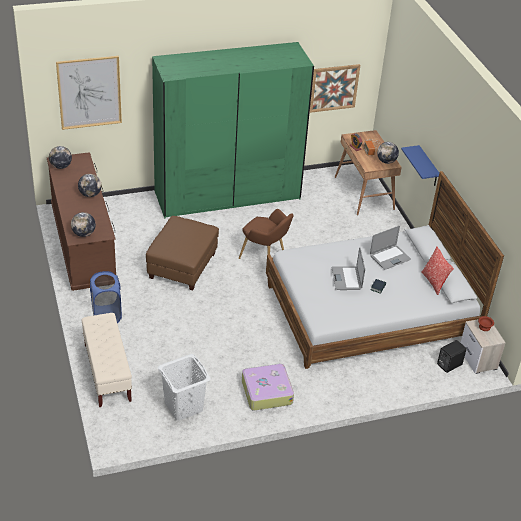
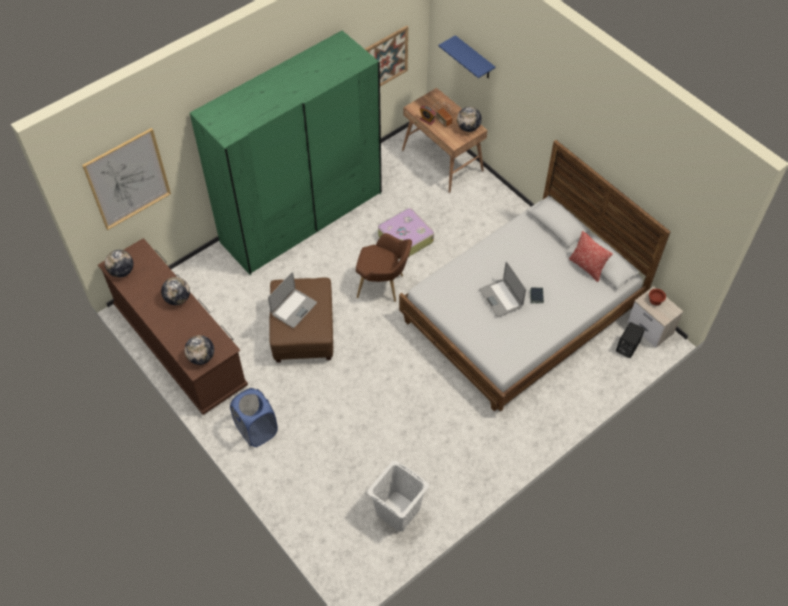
camera: 20 degrees left, 15 degrees up
(107, 372) = (297, 503): beige bench -> none
(266, 392) = (470, 456): suitcase -> suitcase (405, 238)
(389, 257) = (529, 252): laptop -> laptop (293, 308)
(428, 167) = (529, 131): blue shelf -> blue shelf (474, 58)

